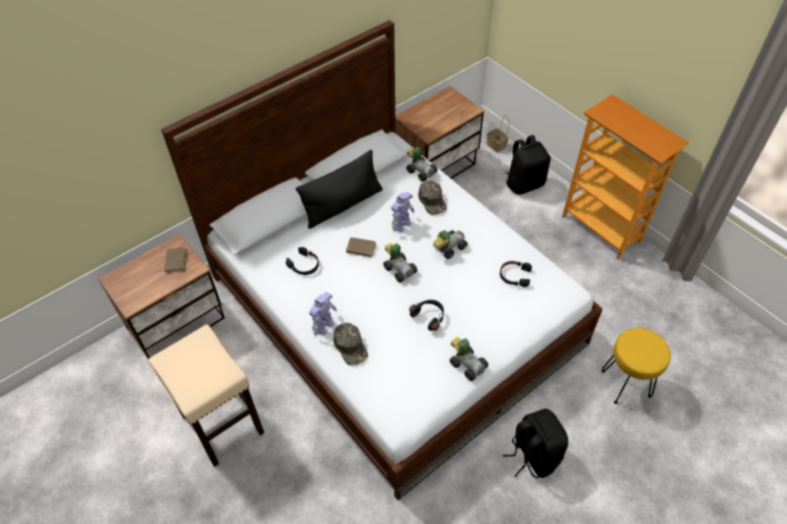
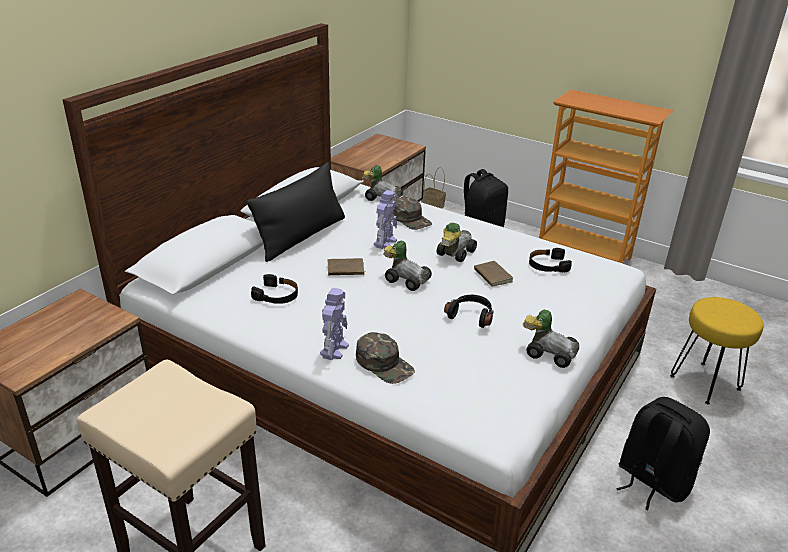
camera: 20 degrees left, 20 degrees down
(174, 260) = (81, 316): brown book -> brown book (491, 276)

